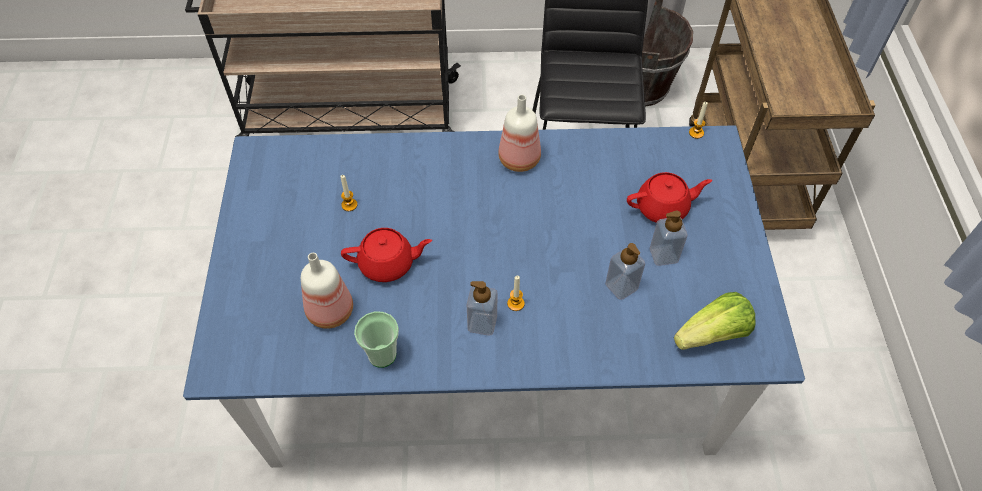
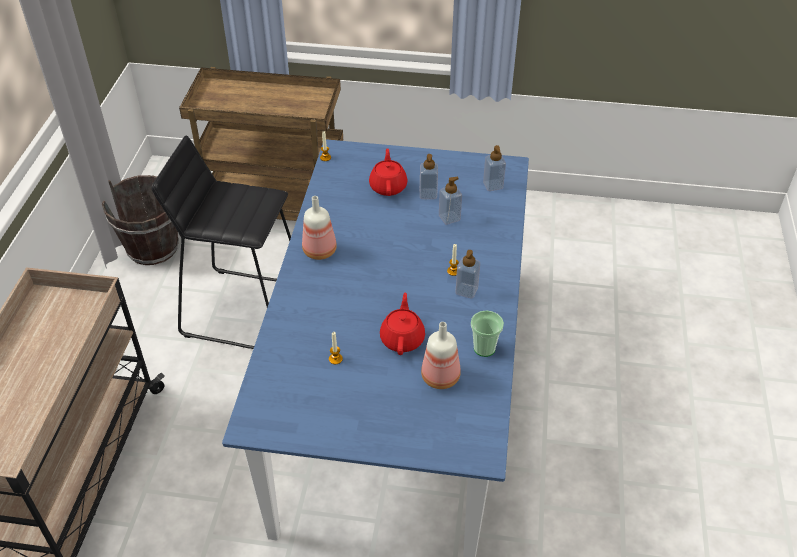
camera: 80 degrees left, 10 degrees down
(712, 334) = (493, 185): lettuce -> soap dispenser

